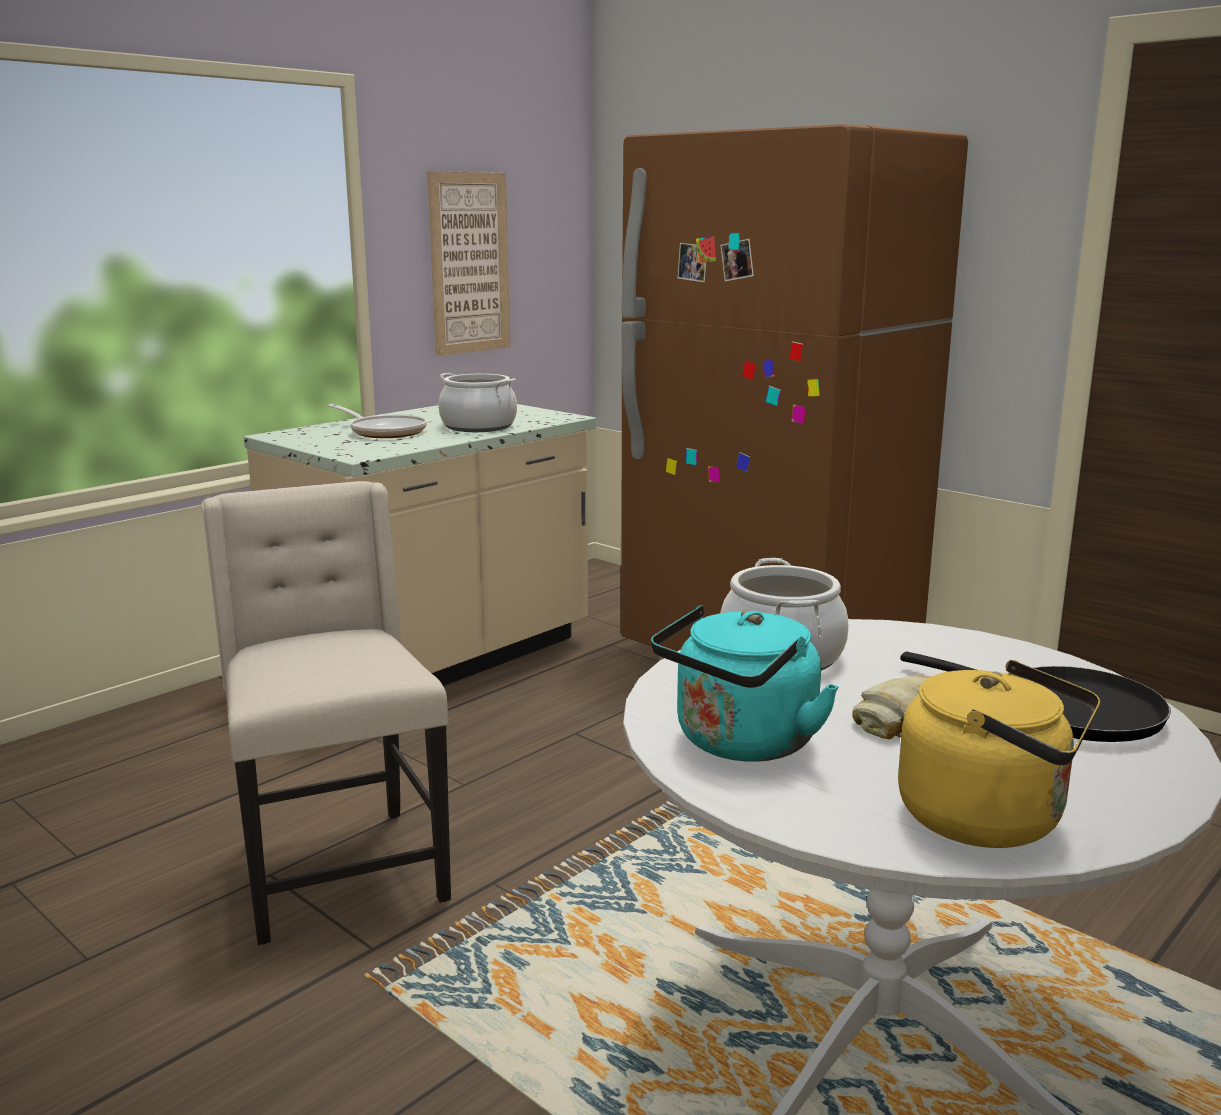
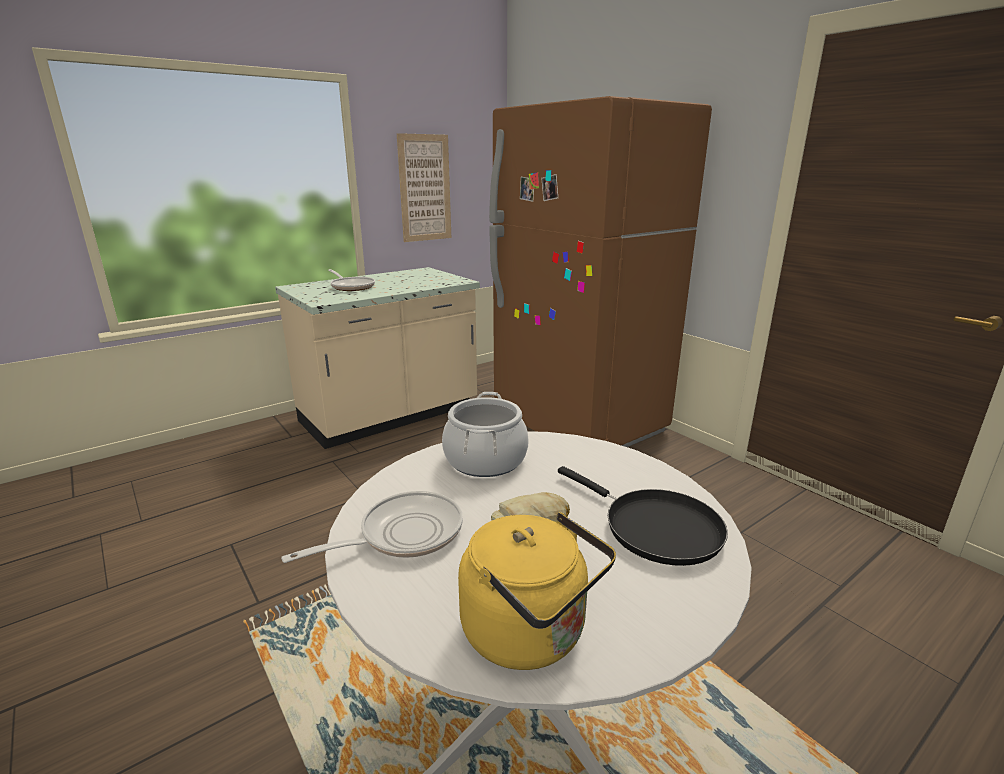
camera: 10 degrees right, 5 degrees up
(338, 870) = (268, 545): beige chair -> none
(478, 427) = (406, 285): cooking pot -> none
(741, 744) = (403, 534): turquoise kettle -> frying pan

